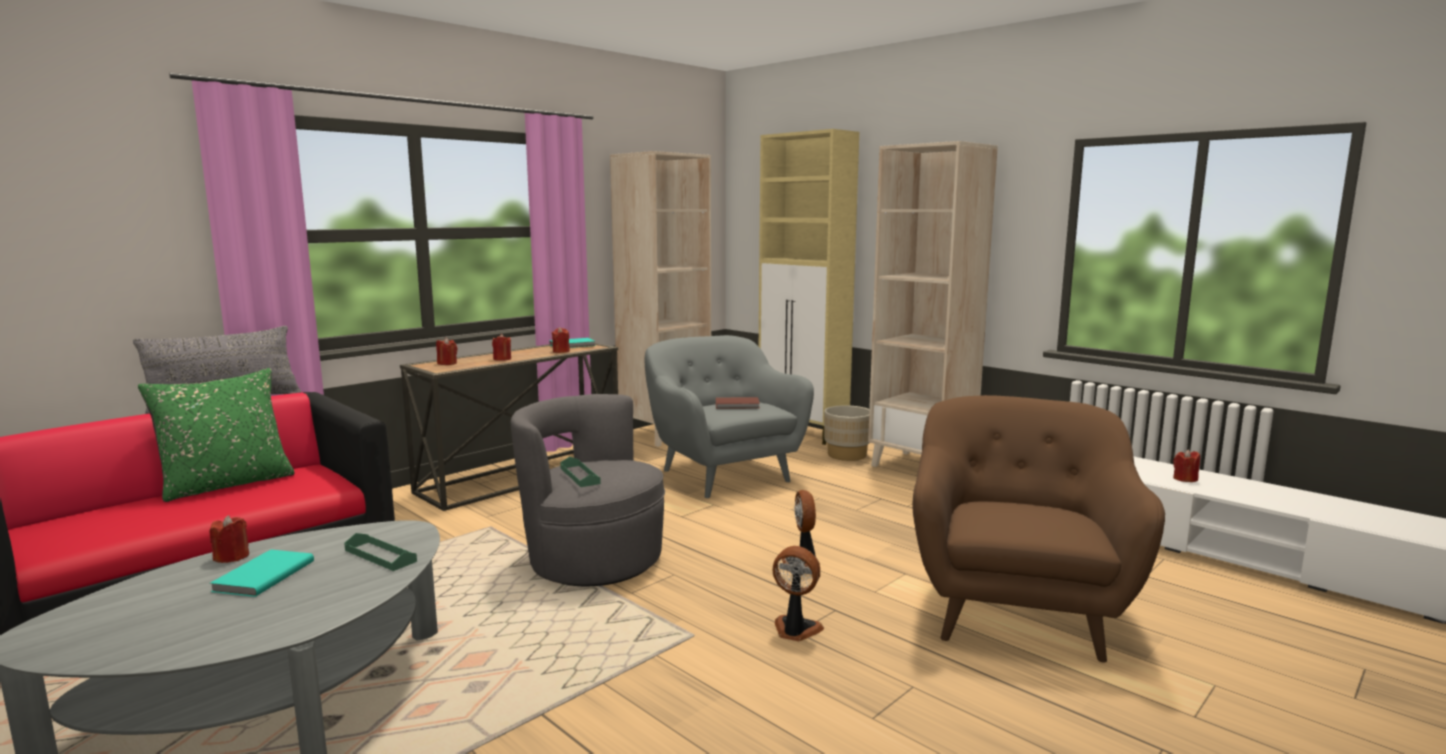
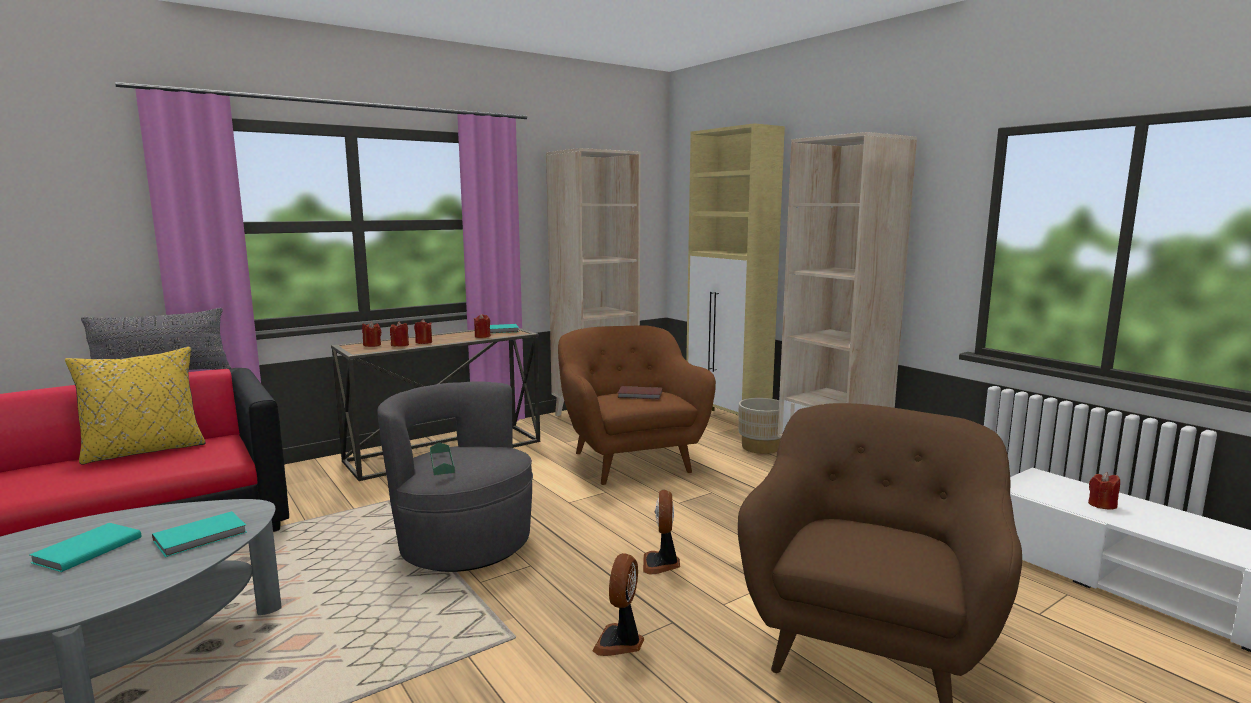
camera: 10 degrees right, 0 degrees up
(227, 484) = (144, 450): green pillow -> yellow pillow
(232, 557) = (79, 527): red candle -> red candle (400, 345)
(380, 556) = (202, 536): green tray -> turquoise book
(723, 474) = (630, 460): grey armchair -> brown armchair
(795, 630) = (620, 642): fan -> fan turned 105 degrees counterclockwise

